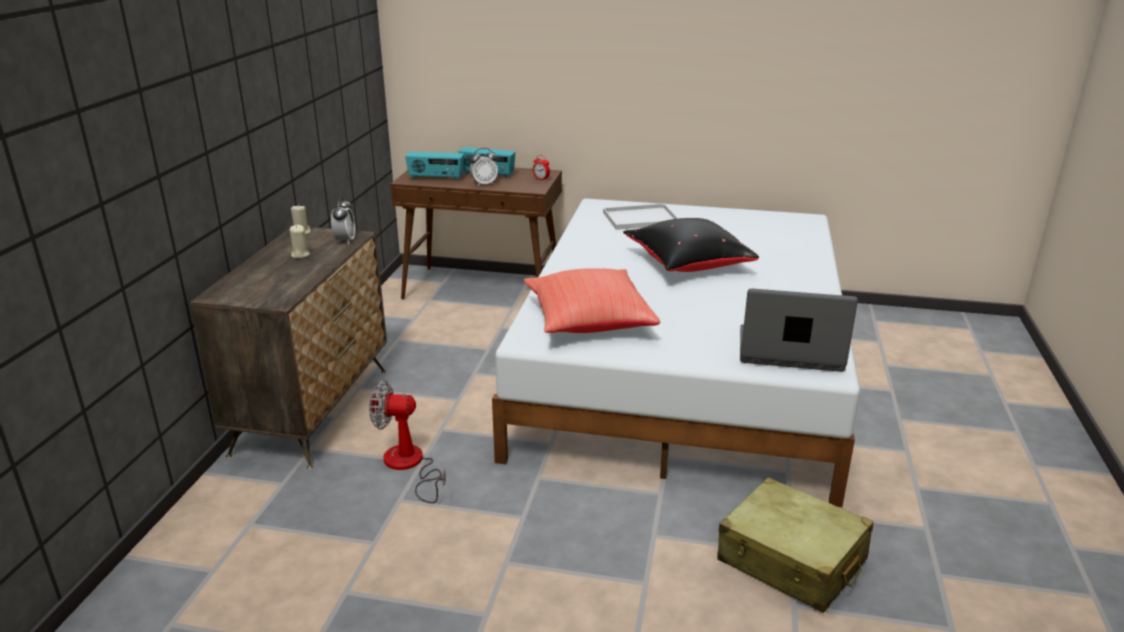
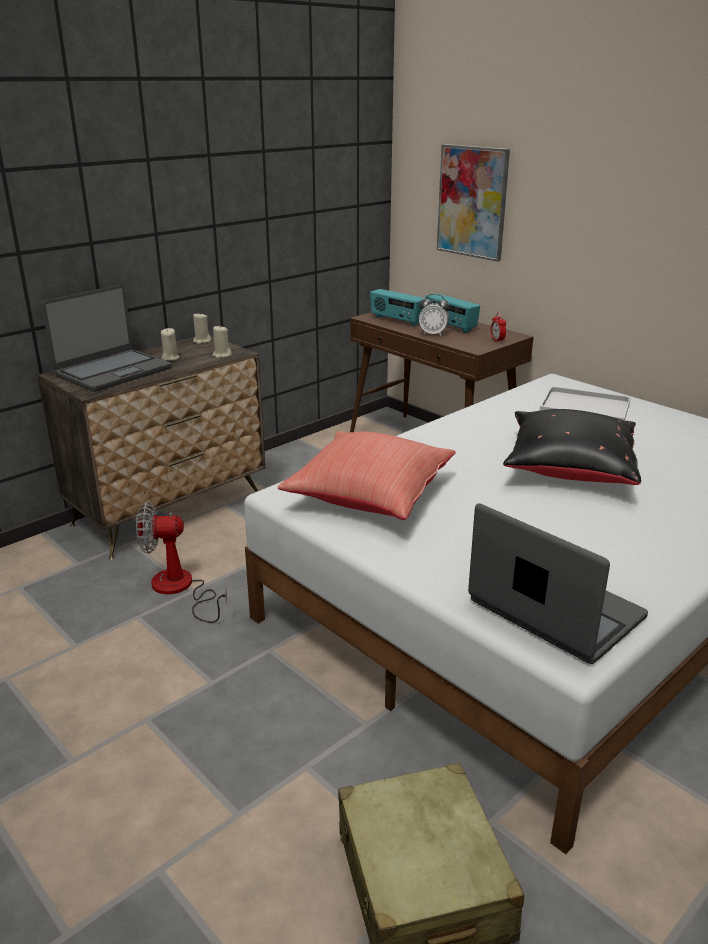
camera: 35 degrees right, 0 degrees up
(267, 280) = (113, 371): none -> laptop
(345, 241) = (222, 355): alarm clock -> beige candle
(409, 466) = (180, 589): fan -> fan turned 45 degrees counterclockwise
(480, 61) = (472, 202): none -> picture

